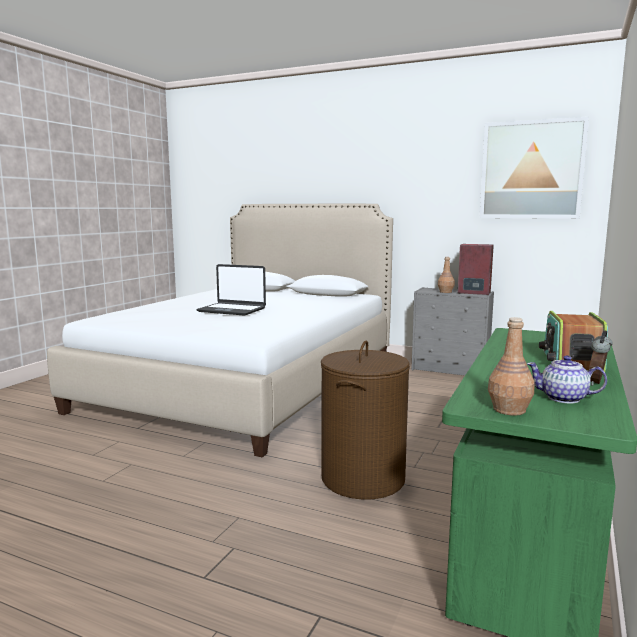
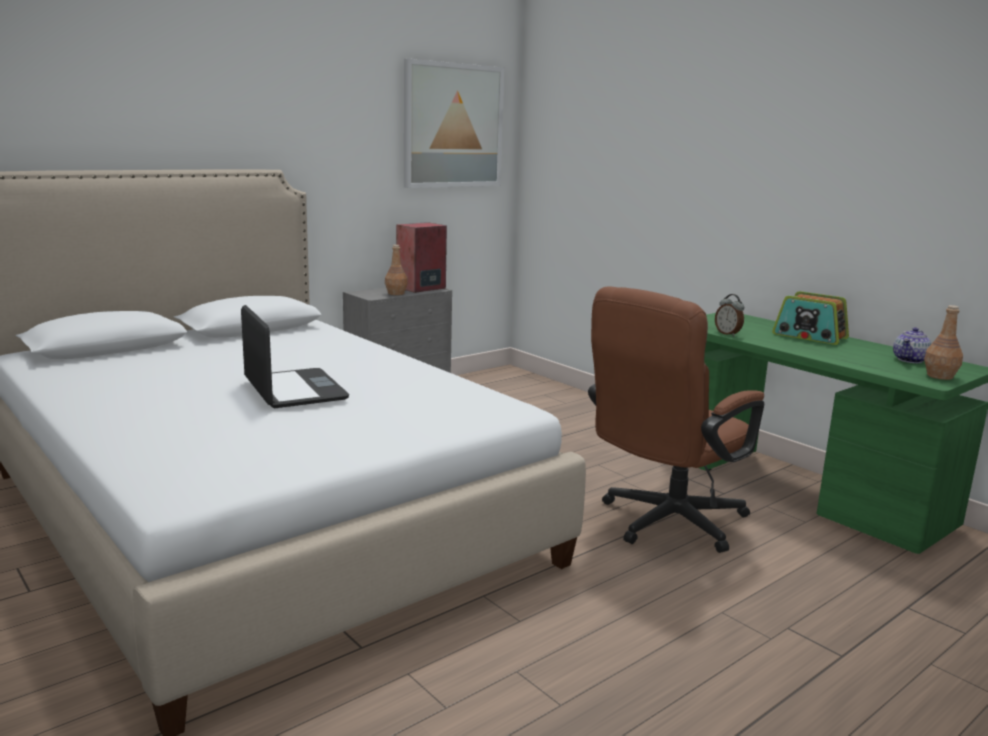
camera: 65 degrees left, 5 degrees up
(232, 310) = (293, 390): laptop -> laptop turned 75 degrees counterclockwise
(362, 478) = (664, 524): brown laundry basket -> brown office chair
(597, 382) = (870, 345): alarm clock -> alarm clock (728, 334)

